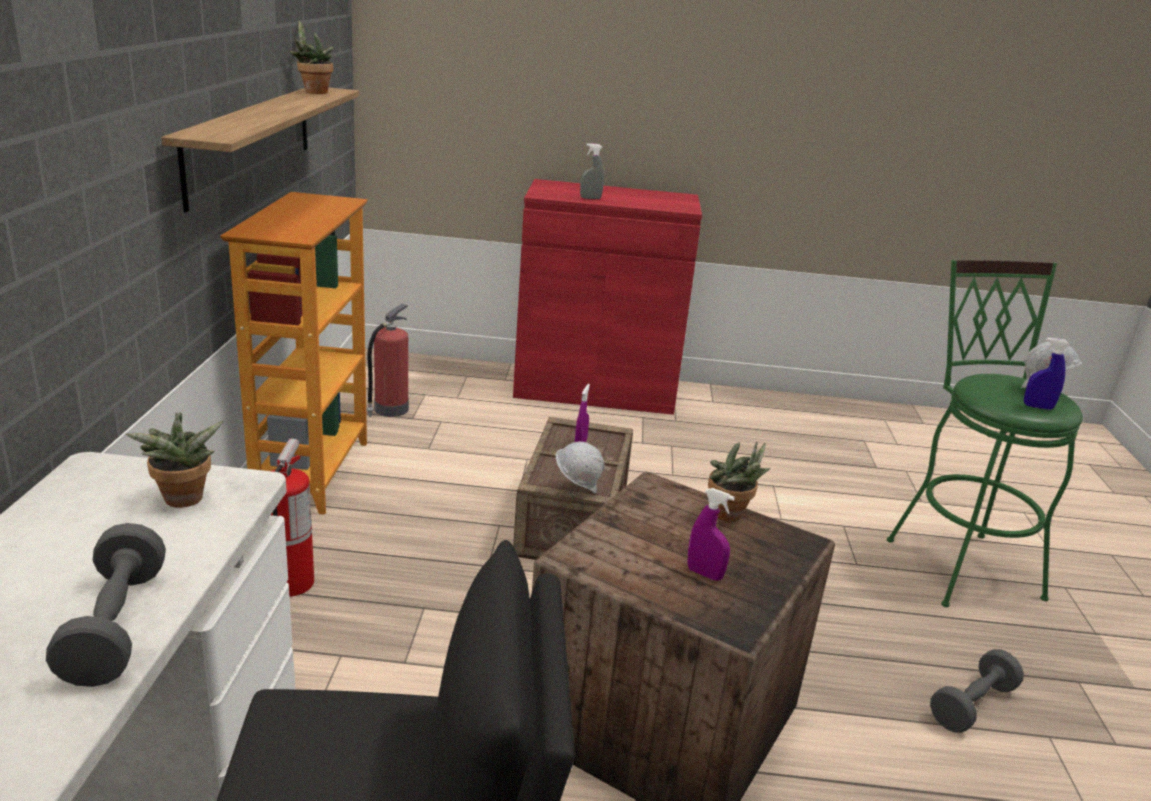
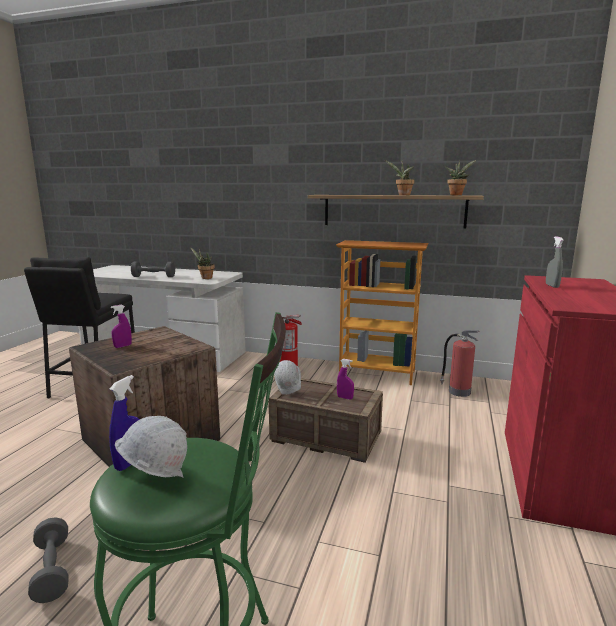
camera: 105 degrees right, 10 degrees down
(730, 516) = (157, 357): potted plant -> potted plant (402, 195)

